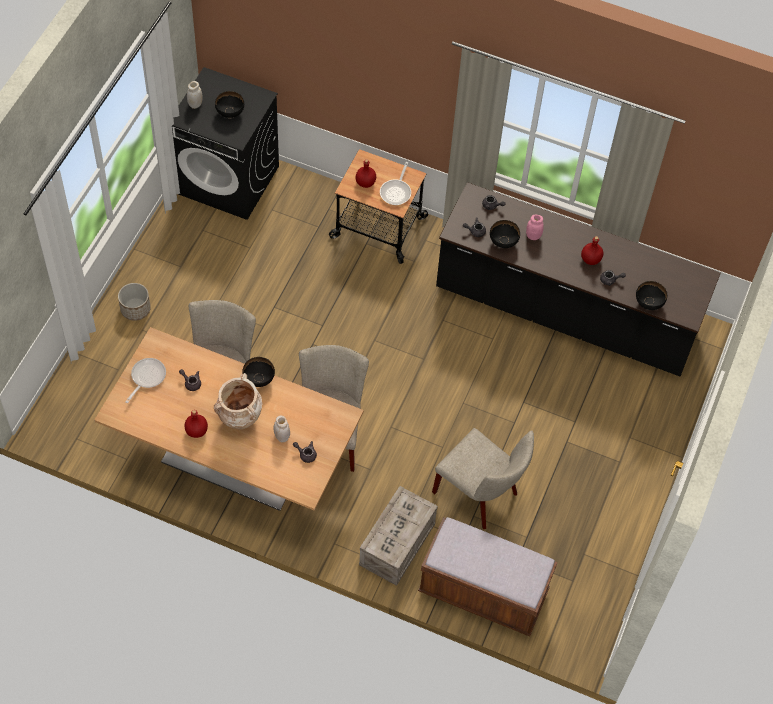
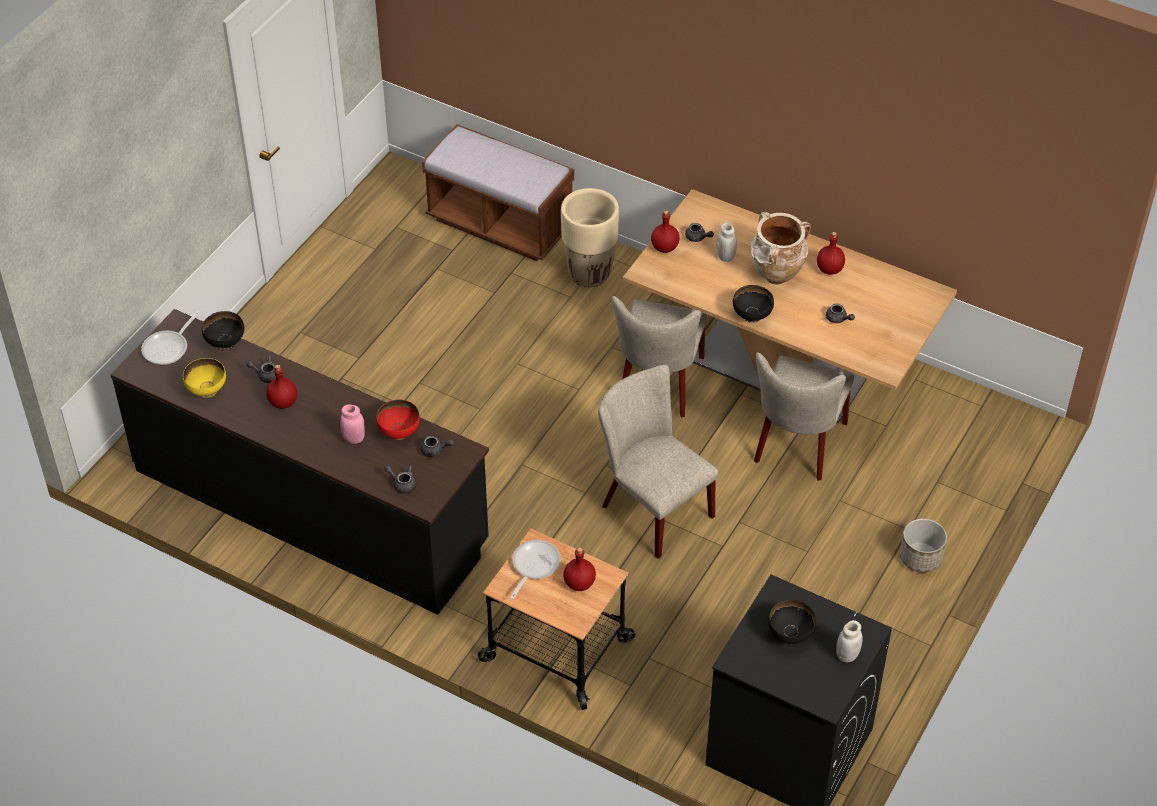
camera: 170 degrees left, 10 degrees down
(146, 377) = (896, 329): frying pan -> frying pan (168, 348)
(332, 441) = (664, 248): none -> red bottle
(397, 543) = (589, 274): crate -> beige planter
(480, 495) = (481, 311): beige chair -> beige chair (651, 508)
(503, 242) = (399, 433): black bowl -> red bowl
(647, 264) = (207, 390): none -> yellow bowl

